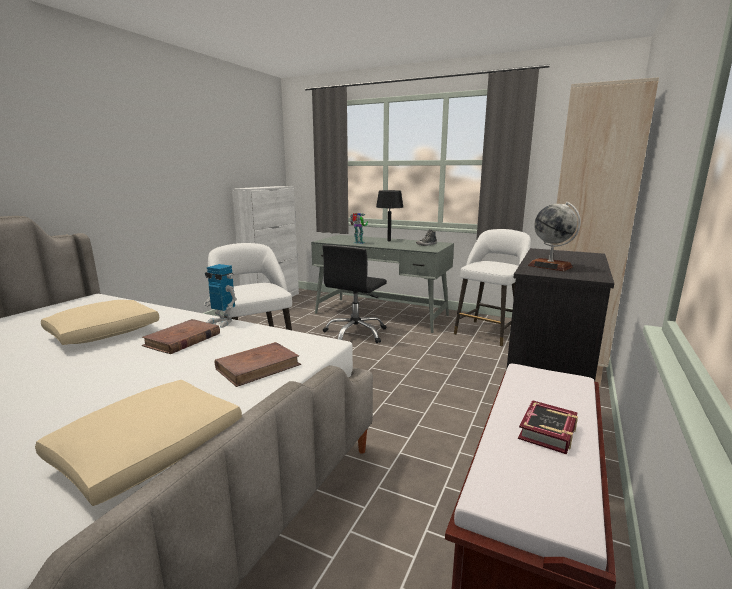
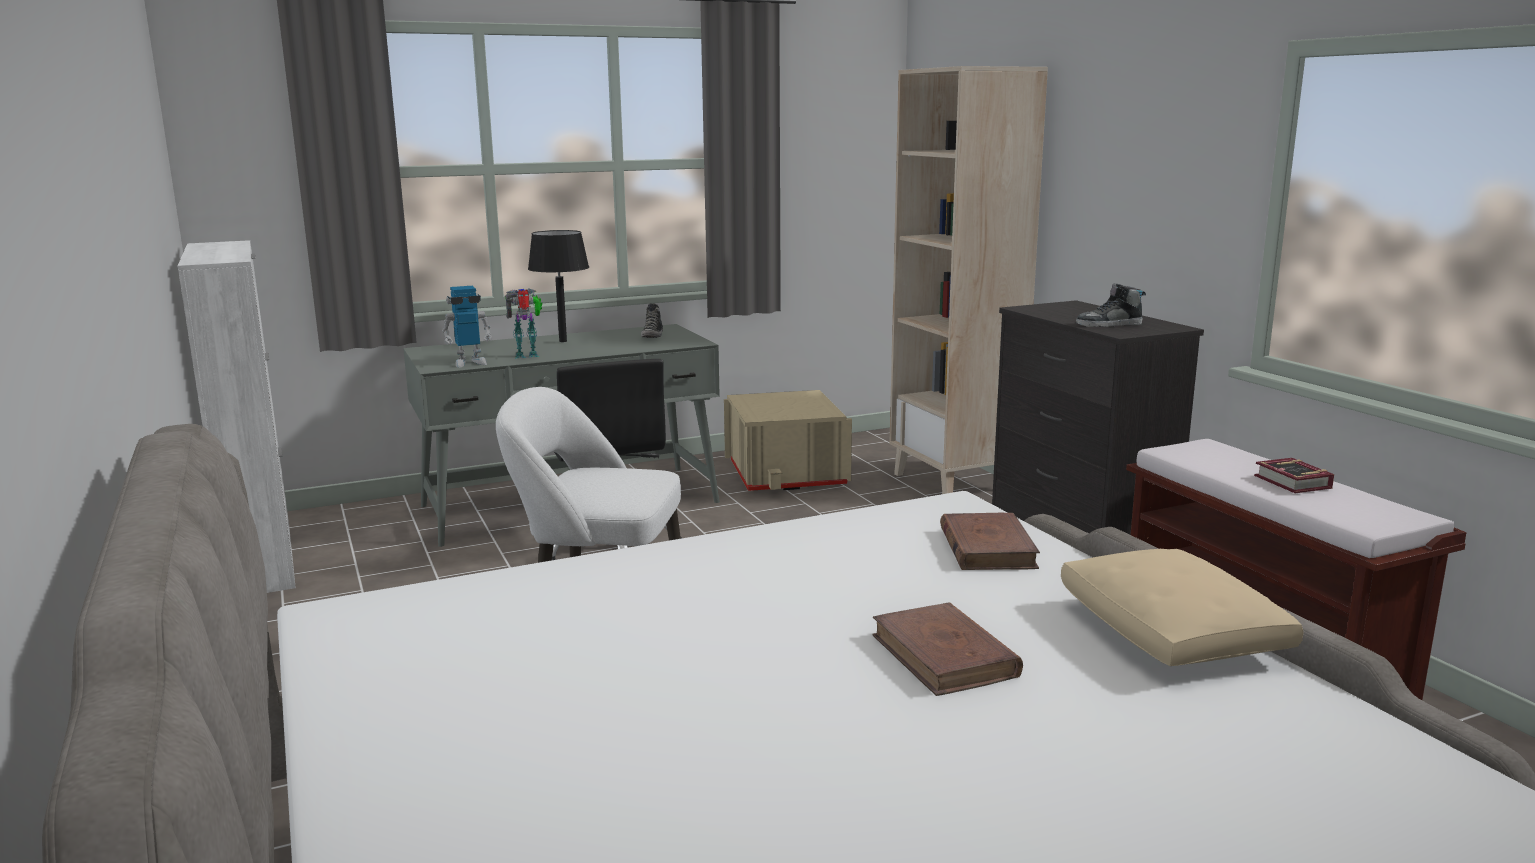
camera: 50 degrees left, 0 degrees up
(105, 333) = (649, 621): beige pillow -> none
(182, 340) = (796, 572): brown book -> brown book (944, 656)
(222, 322) = (750, 536): toy robot -> toy robot (469, 363)
(488, 332) = (786, 474): white stool -> beige storage box
(550, 266) = (1109, 324): globe -> shoe

